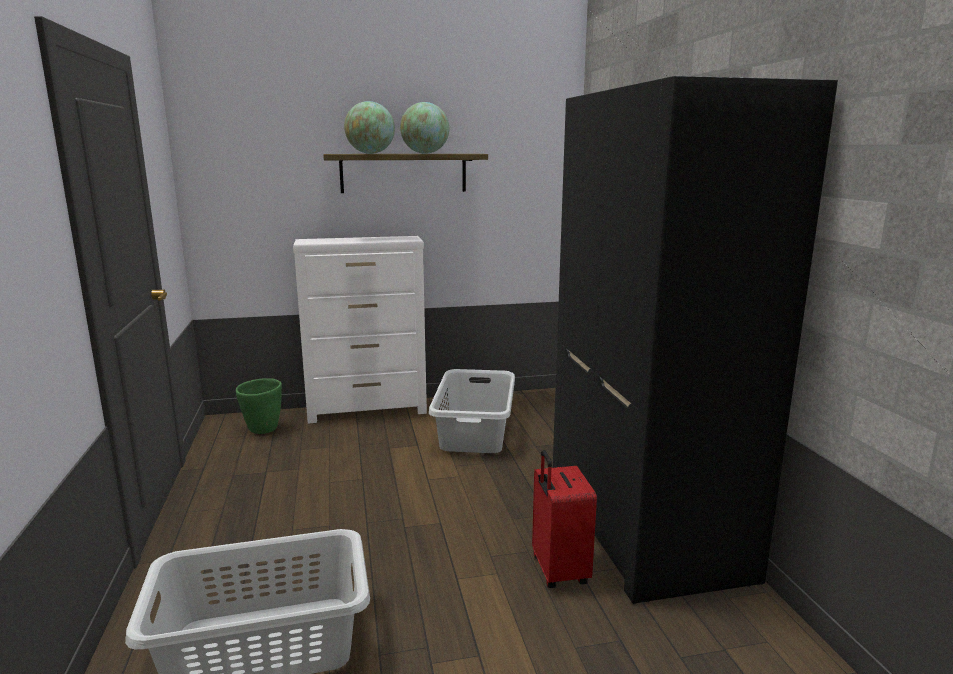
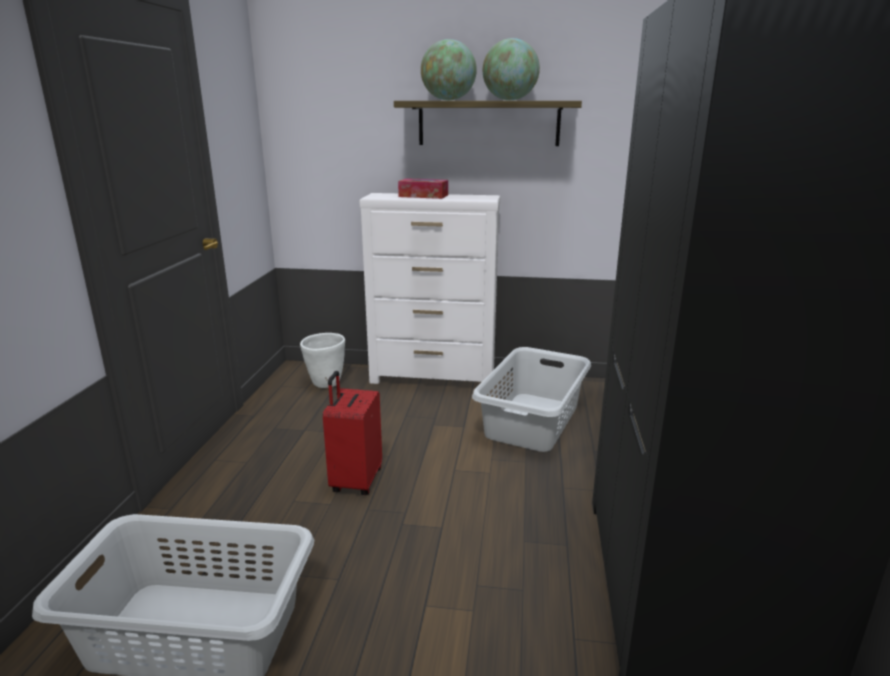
camera: 20 degrees right, 5 degrees up
(262, 429) = (325, 383): green planter -> white planter
(350, 239) = (423, 196): none -> tissue box
(558, 571) = (546, 628): red suitcase -> red suitcase (355, 481)

